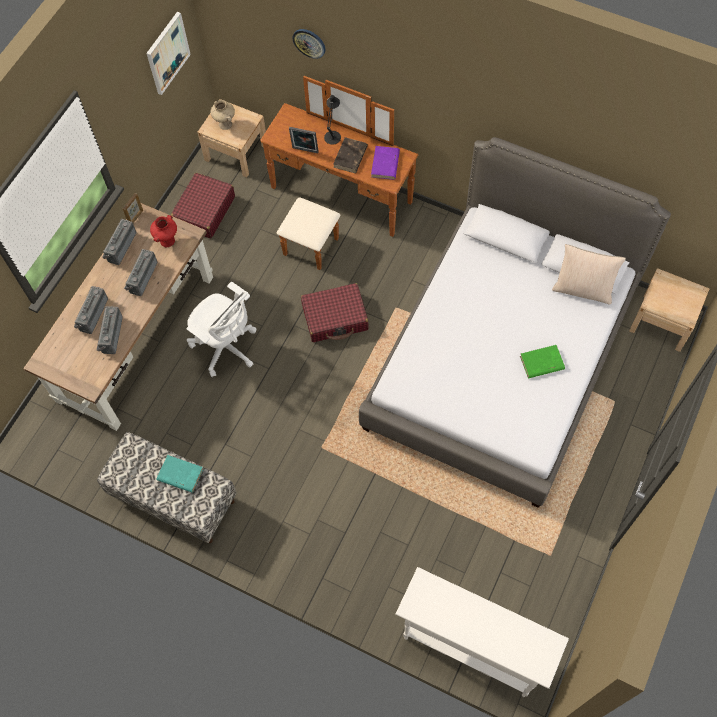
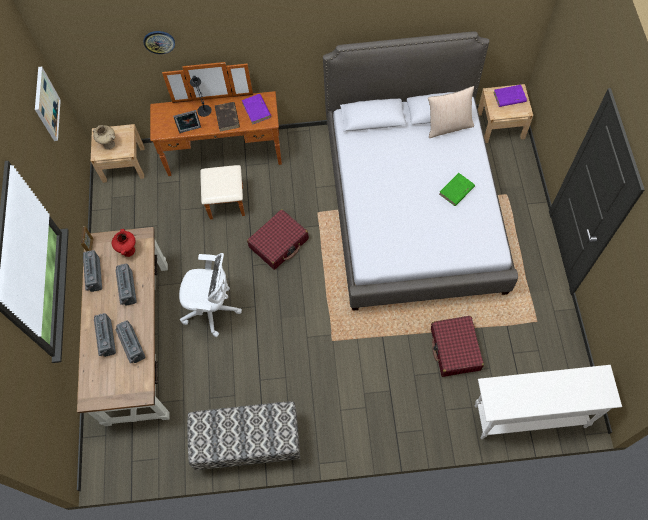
camera: 30 degrees left, 0 degrees up
(180, 474) = (252, 420): turquoise book -> none
(204, 211) = (128, 219): red suitcase -> red suitcase (455, 349)
(680, 294) = (509, 97): none -> purple book

